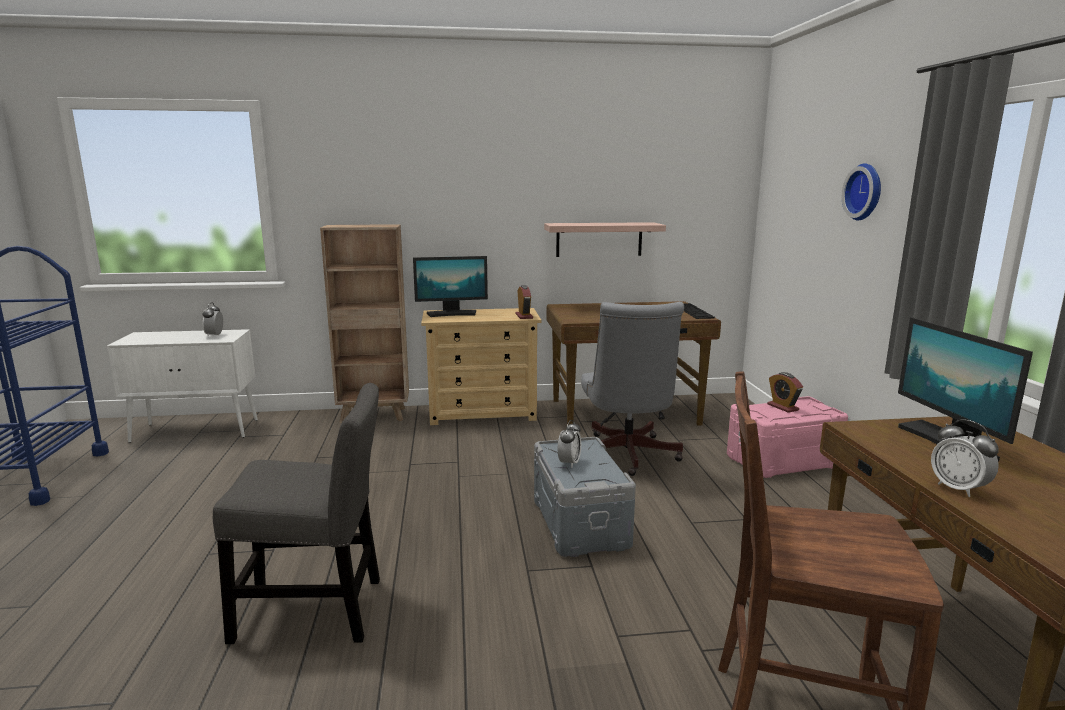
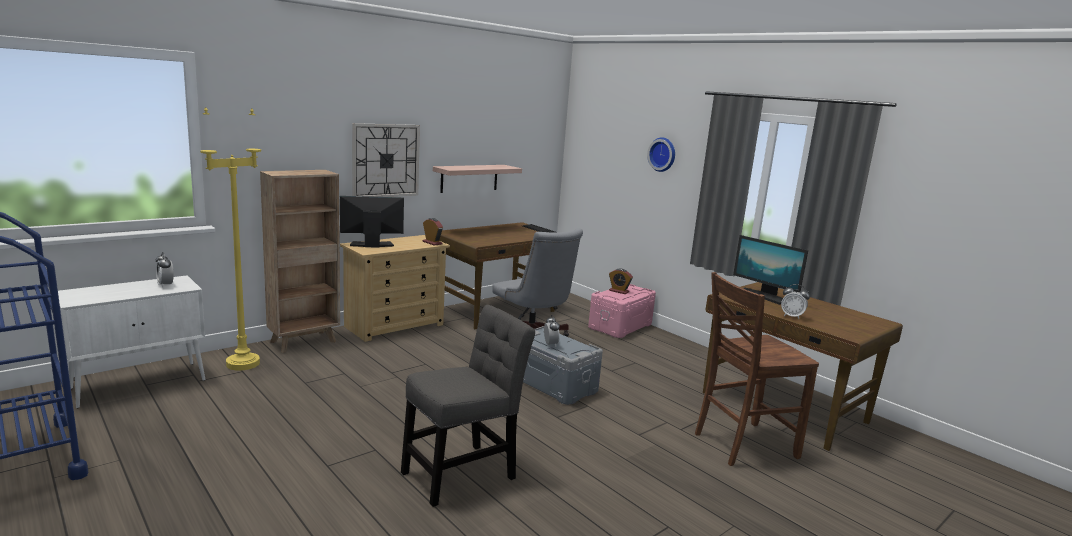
camera: 35 degrees left, 0 degrees up
(294, 427) = (243, 363): none -> yellow floor lamp
(452, 314) = (371, 245): monitor -> monitor turned 150 degrees counterclockwise
(480, 215) = (386, 160): none -> wall clock

